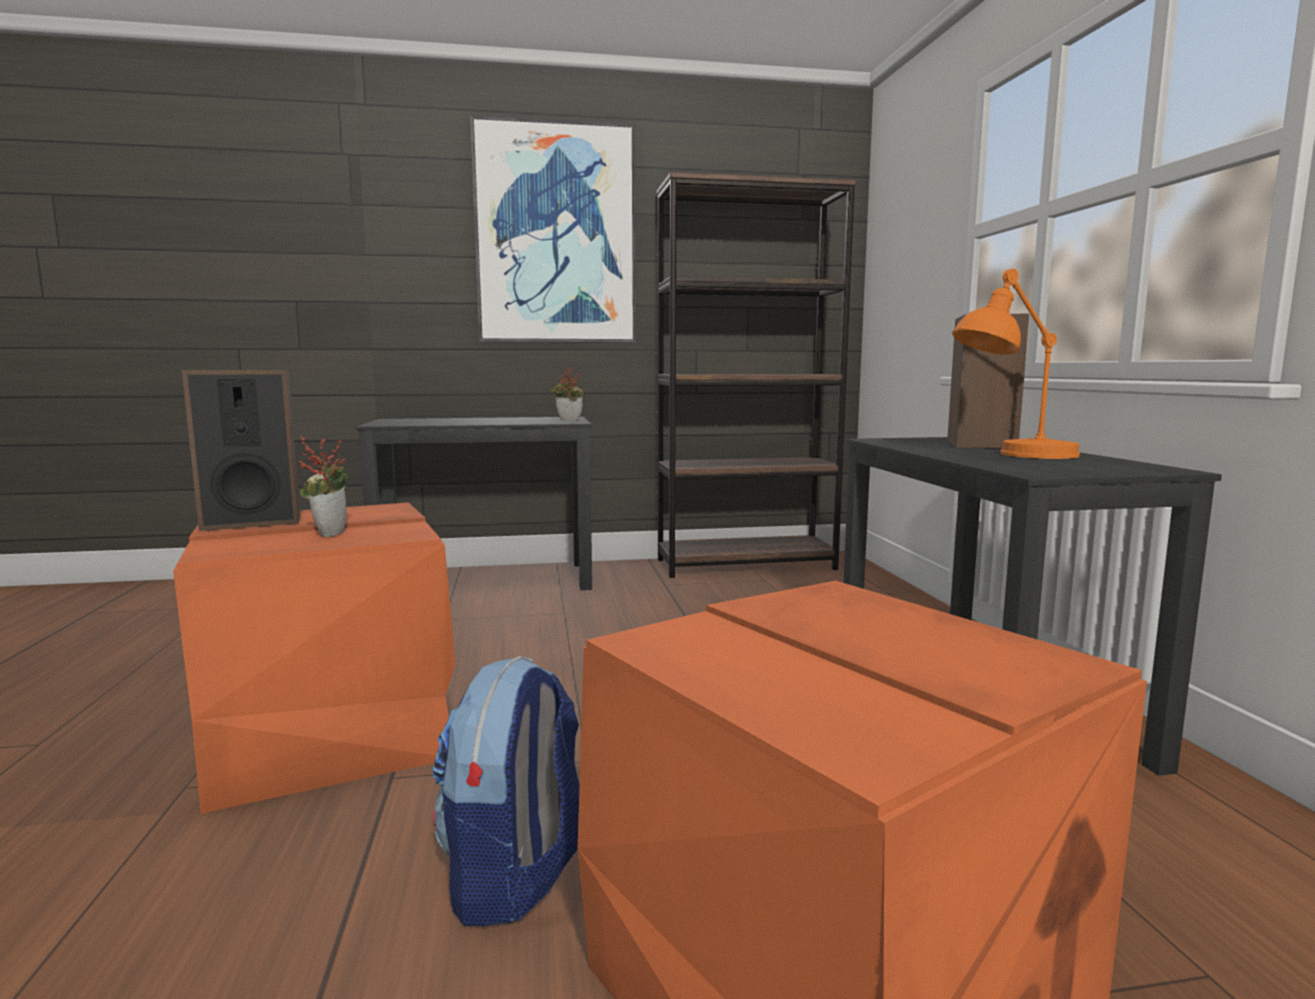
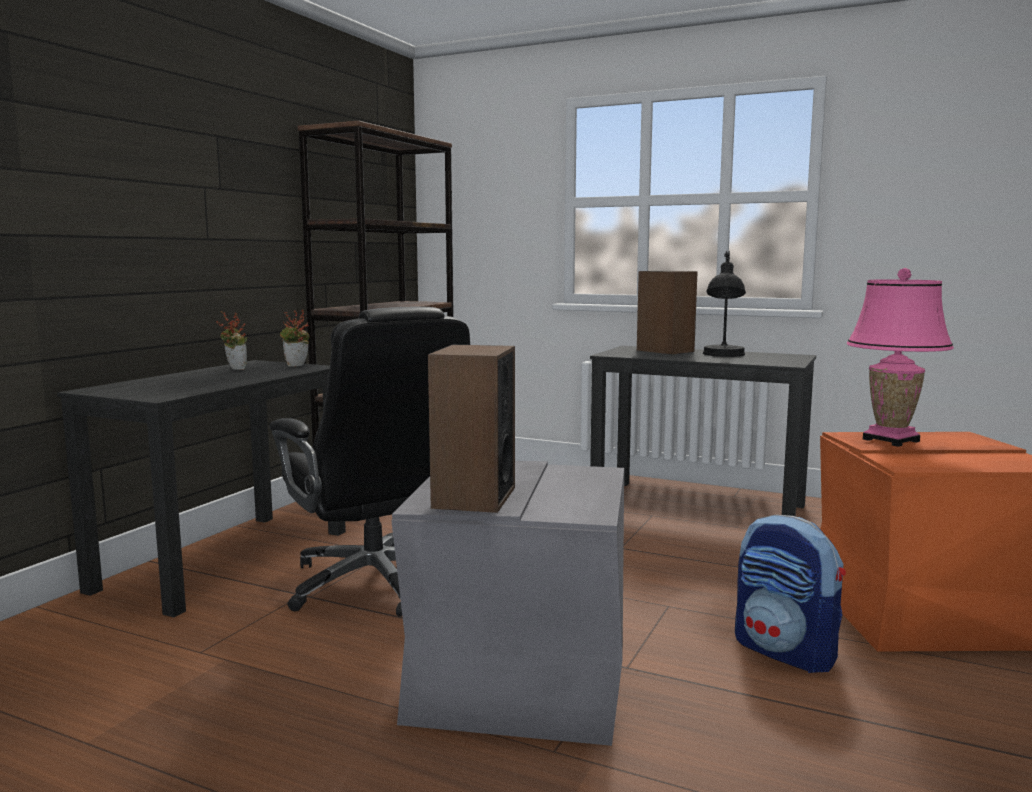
camera: 55 degrees left, 0 degrees up
(328, 533) = (559, 486): potted plant -> potted plant (234, 369)
(333, 734) = (523, 678): orange storage box -> grey storage box
(491, 629) = (376, 584): none -> black office chair
(556, 235) = (220, 163): picture -> none
(831, 614) = (890, 440): none -> pink table lamp
(1013, 456) = (723, 356): orange table lamp -> black table lamp

